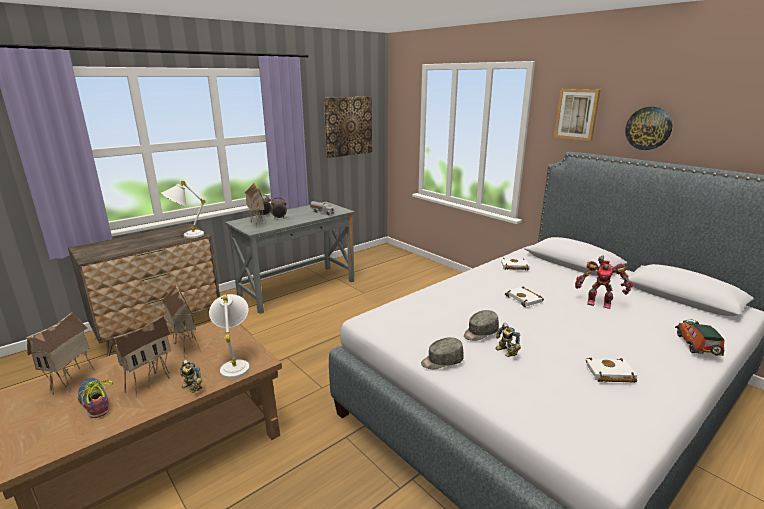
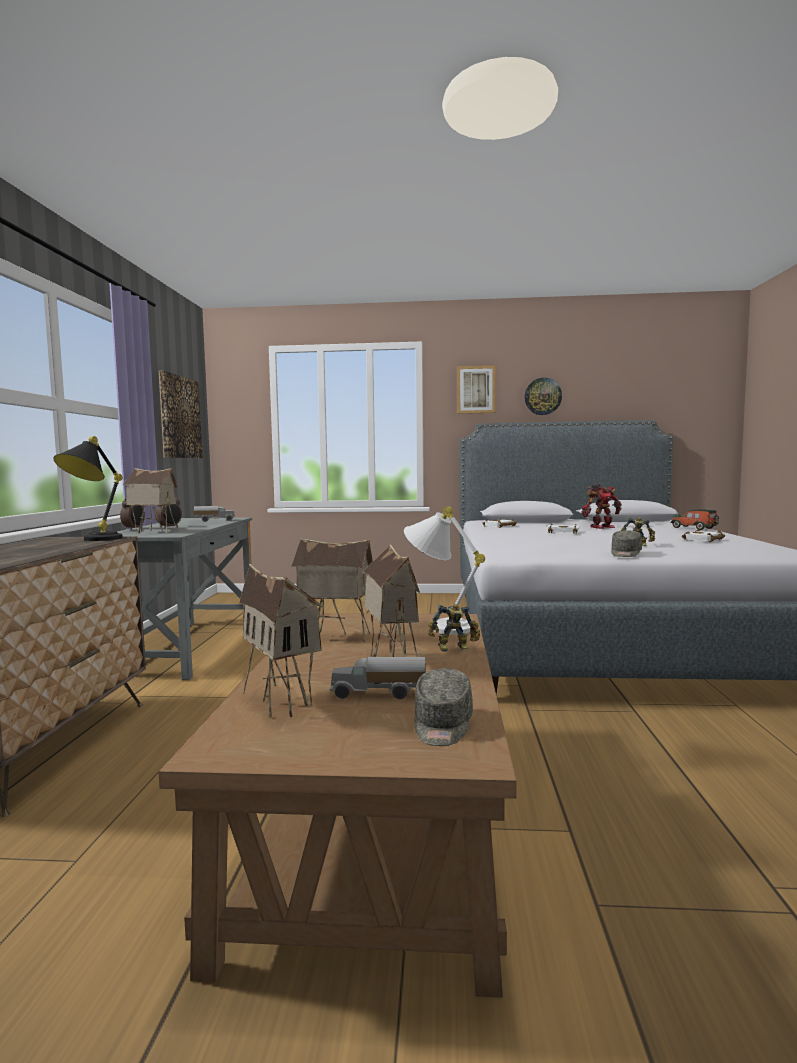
camera: 45 degrees left, 15 degrees down
(94, 401) = (378, 694): shoe -> toy truck
(186, 236) = (92, 540): white table lamp -> black table lamp
(480, 333) = (598, 542): grey cap -> grey cap (442, 725)

